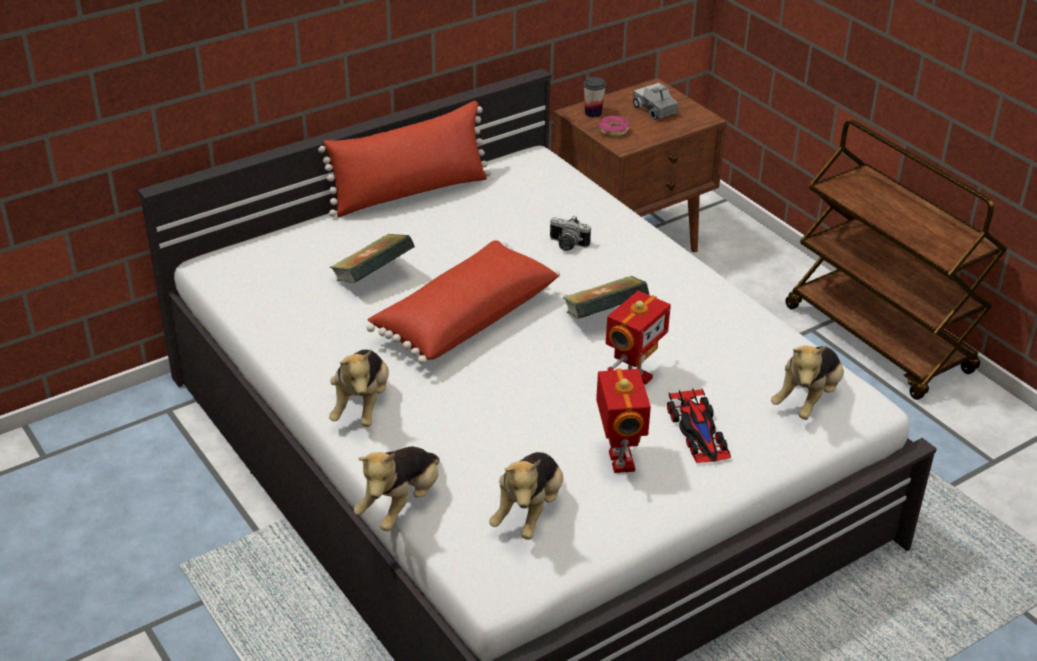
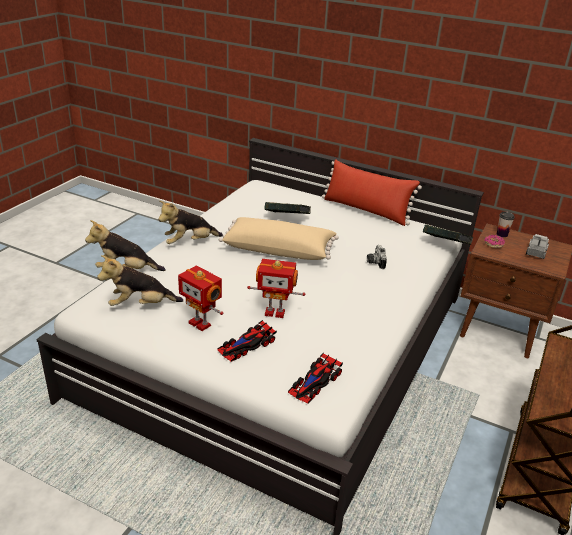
camera: 60 degrees right, 5 degrees down
(464, 318) = (279, 249): red pillow -> beige pillow
(604, 317) = (322, 289): book -> book (445, 246)
(619, 461) = (200, 323): toy robot -> toy robot turned 75 degrees clockwise
(807, 399) = (315, 382): plush toy -> toy car

